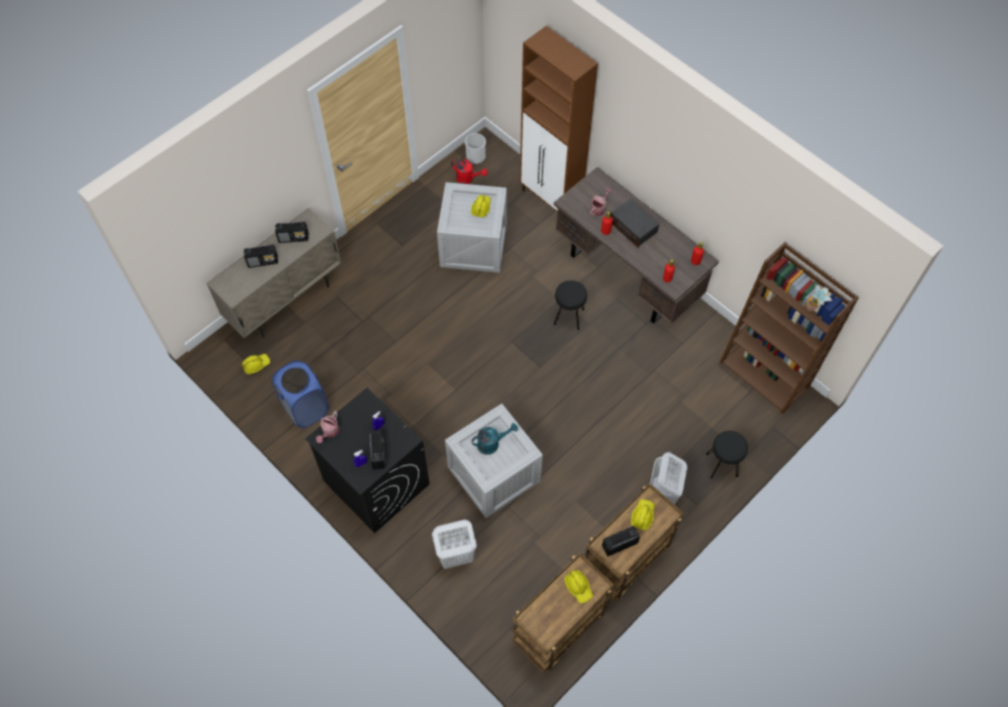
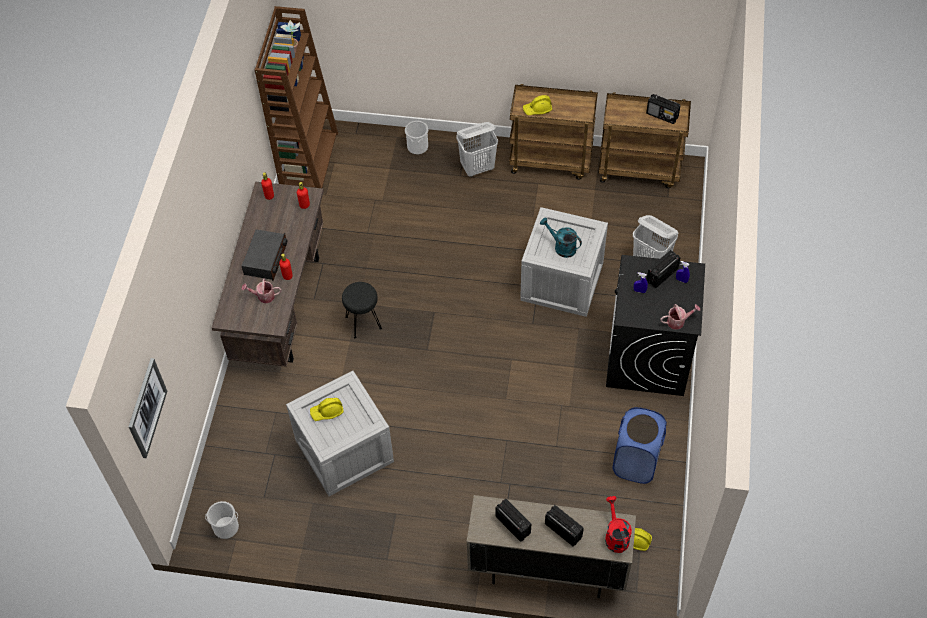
camera: 125 degrees left, 5 degrees down
(468, 178) = (262, 514): red watering can -> red watering can (615, 535)
(511, 40) = (146, 408): none -> picture
(551, 200) = (235, 420): brown cabinet -> none
(578, 587) = (626, 114): yellow hard hat -> none
(619, 544) = (573, 110): radio -> radio (662, 115)
(722, 465) = (417, 146): black stool -> bucket

